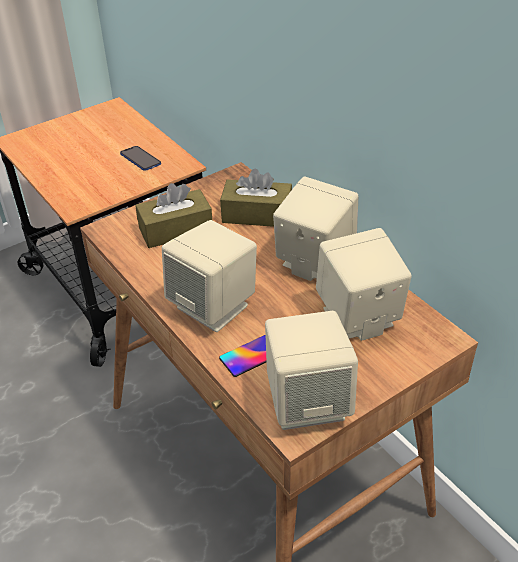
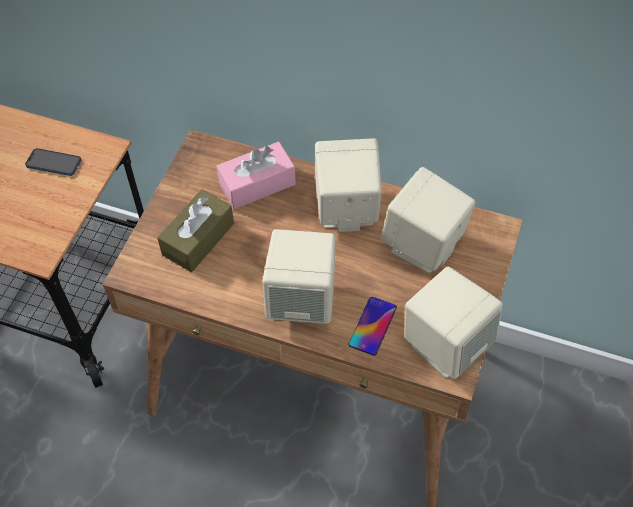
camera: 35 degrees left, 15 degrees up
(257, 215) = (257, 184): brown tissue box -> pink tissue box

